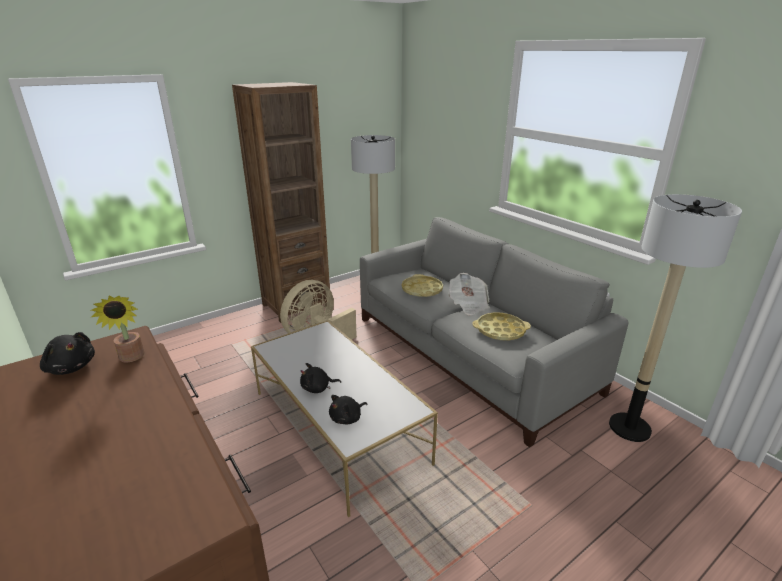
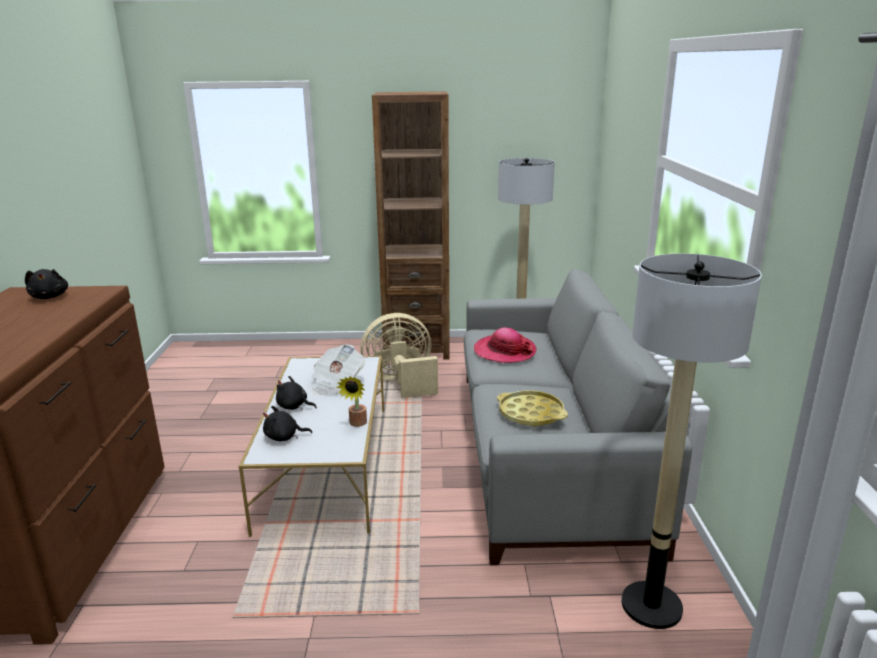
camera: 35 degrees right, 5 degrees down
(131, 358) = (84, 301): potted plant -> potted plant (357, 424)
(422, 290) = (504, 351): yellow tray -> hat
(468, 304) = (536, 379): newspaper -> newspaper (336, 384)

